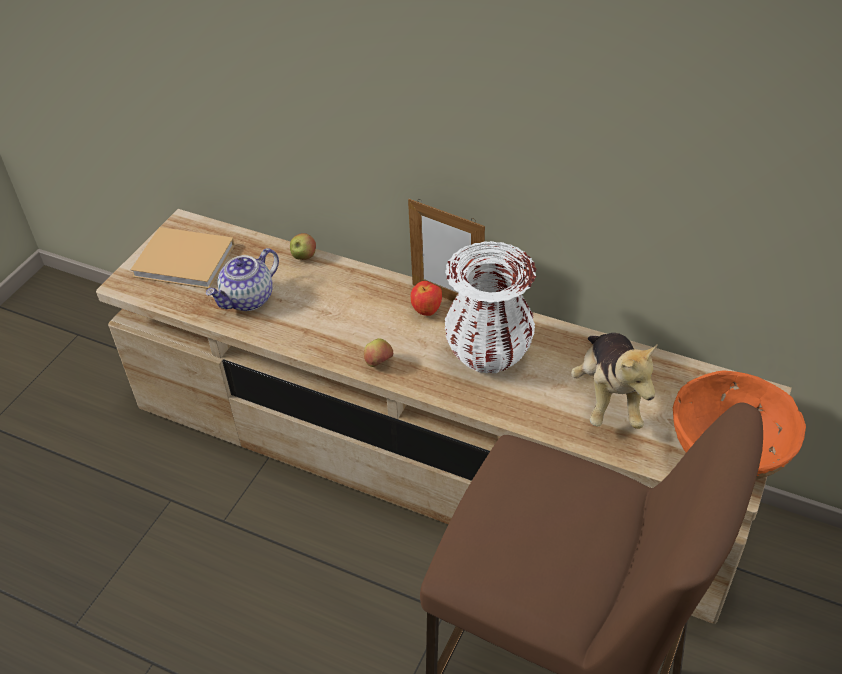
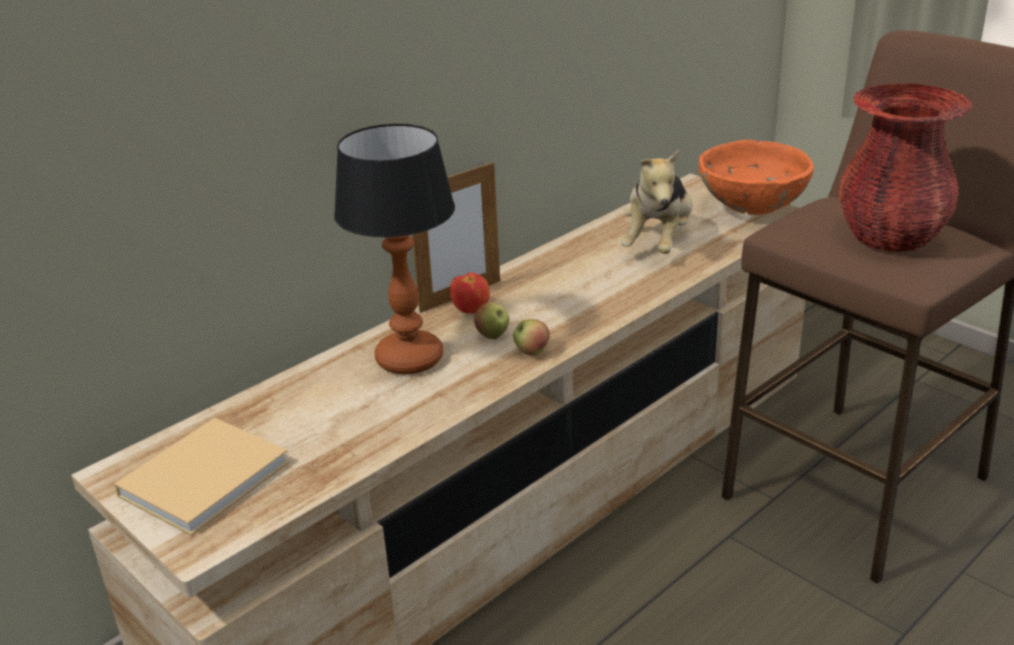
camera: 70 degrees left, 15 degrees down
(248, 299) = (342, 431): teapot -> none
(304, 257) = (299, 377): apple -> apple (493, 336)
(346, 300) = (408, 358): none -> table lamp
(488, 354) = (562, 288): white vase -> none
(526, 539) = (890, 237): none -> red vase
(609, 397) = (658, 242): plush toy -> plush toy turned 90 degrees clockwise

